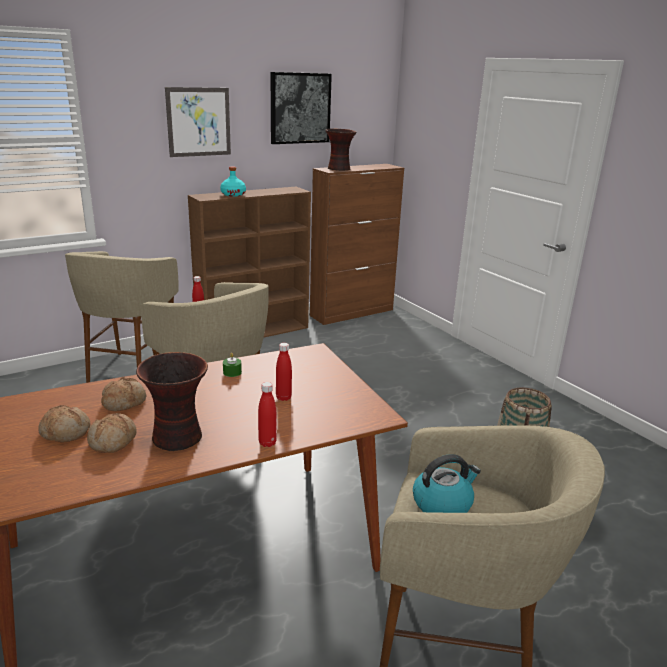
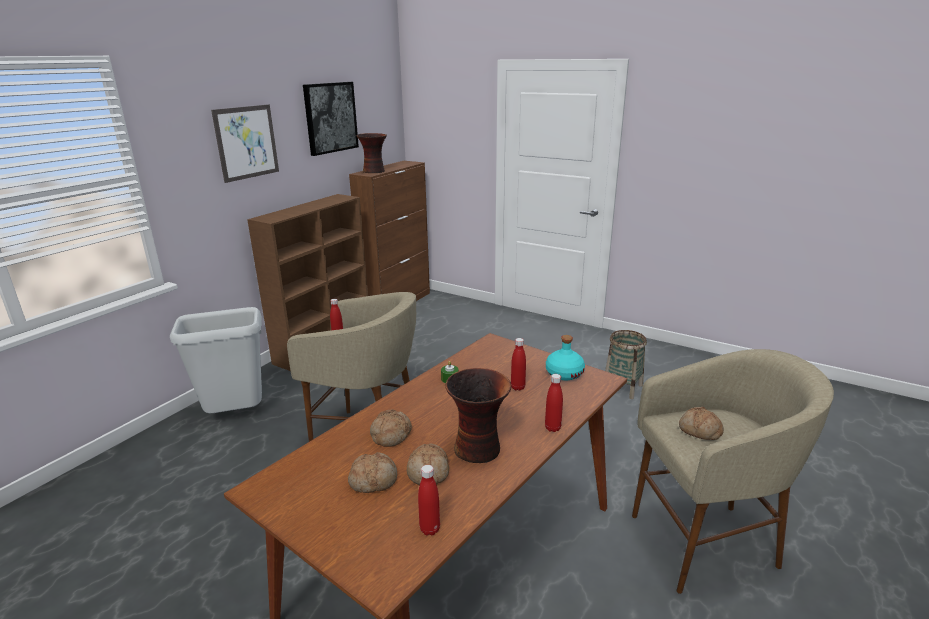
camera: 25 degrees left, 0 degrees up
(55, 485) = (430, 529): none -> red bottle
(131, 373) = (235, 416): beige stool -> grey trash can
(233, 194) = (293, 211): turquoise bottle -> turquoise bottle (564, 373)
(442, 503) = (699, 431): kettle -> bread

